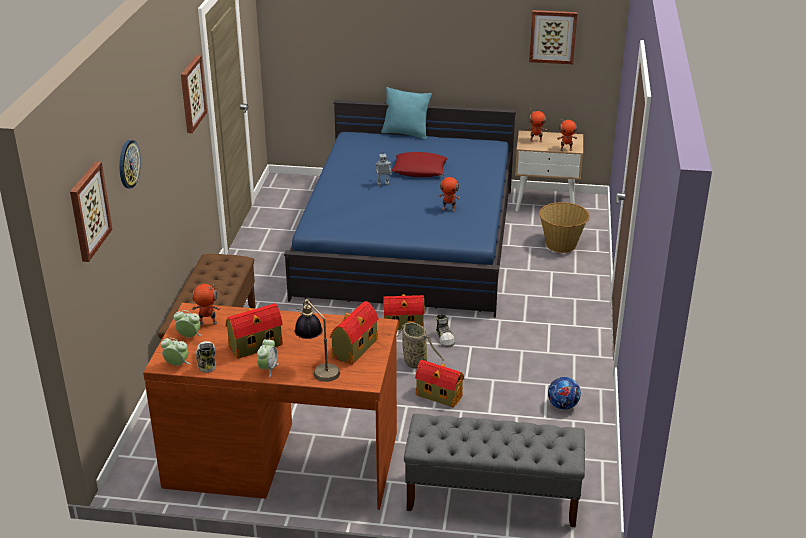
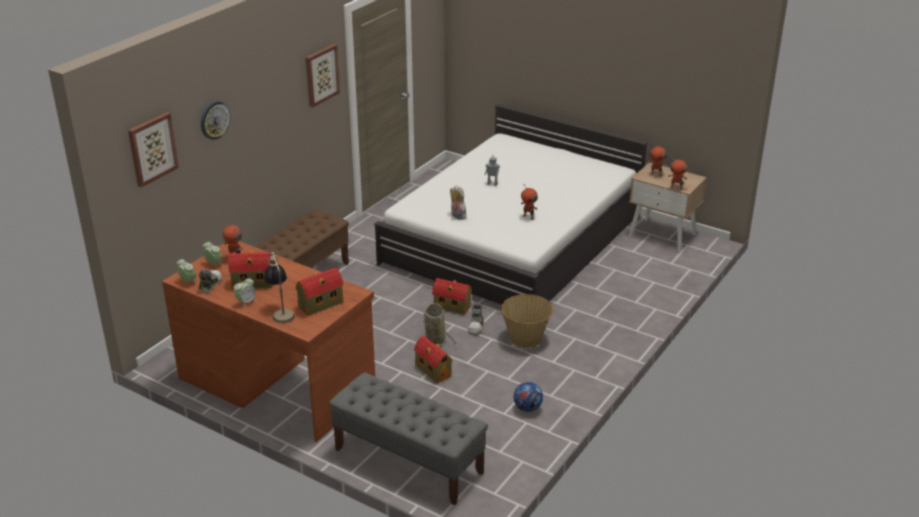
camera: 25 degrees right, 0 degrees up
(376, 224) = (457, 216): none -> plush toy
(406, 133) = (550, 145): turquoise pillow -> none
(409, 241) = (513, 240): blue bed -> white bed
(419, 170) = (534, 178): red pillow -> none
(553, 36) = (685, 79): picture -> none
(561, 244) = (645, 274): basket -> basket (526, 338)

